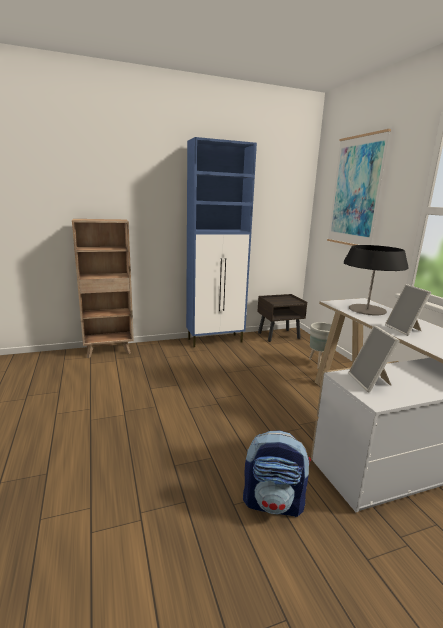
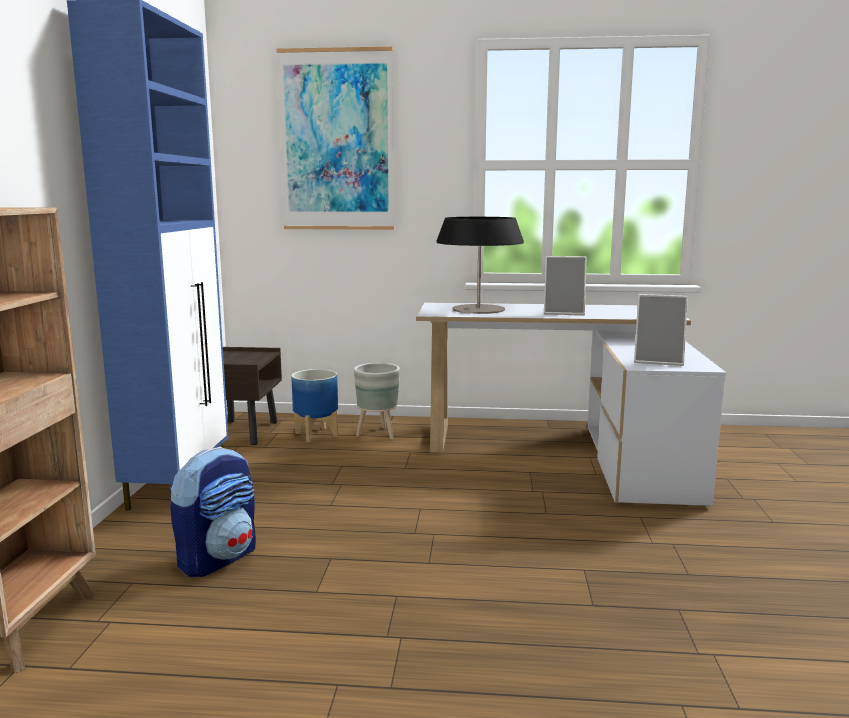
camera: 65 degrees left, 5 degrees down
(273, 503) = (689, 547): backpack -> backpack (218, 558)
(297, 350) = (316, 434): none -> planter

